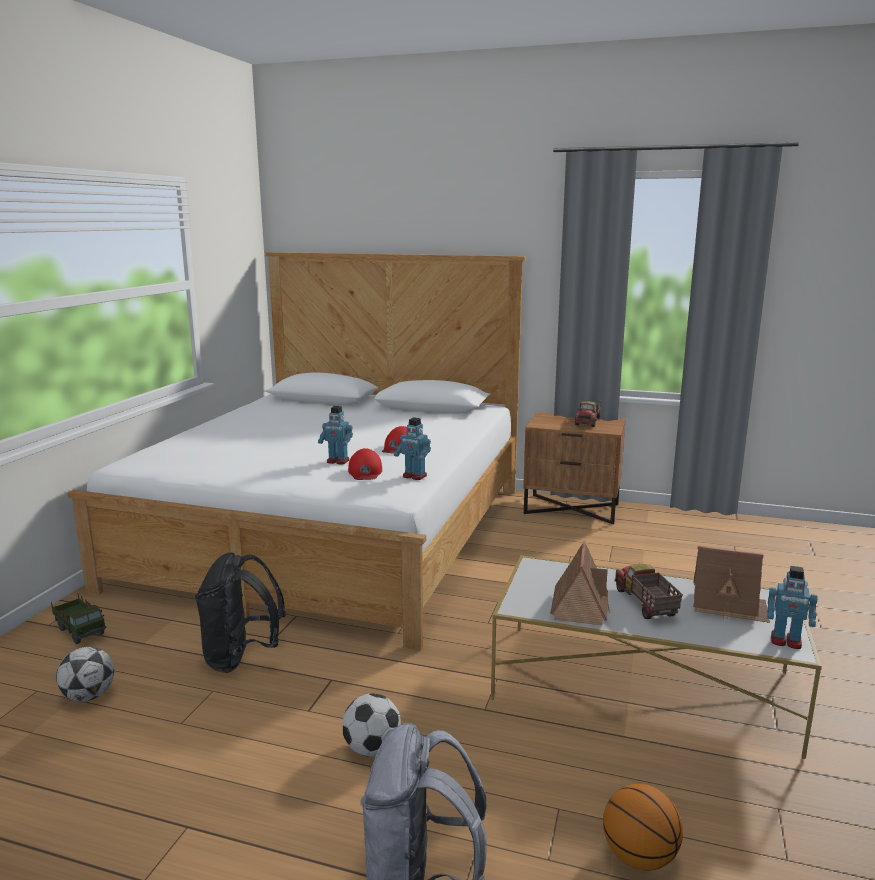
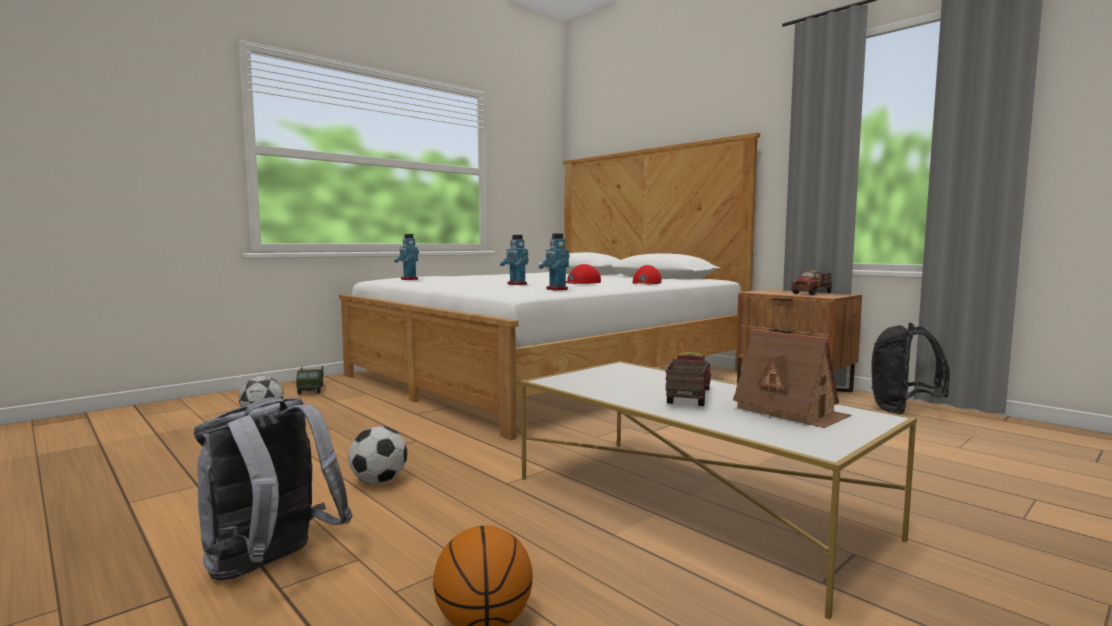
camera: 30 degrees right, 10 degrees down
(241, 658) = (378, 418): black backpack -> black backpack (902, 411)
(365, 472) = (523, 286): red cap -> red cap (646, 283)
(579, 606) = (613, 388): toy house -> none
(786, 641) = (821, 442): toy robot -> toy robot (409, 279)

